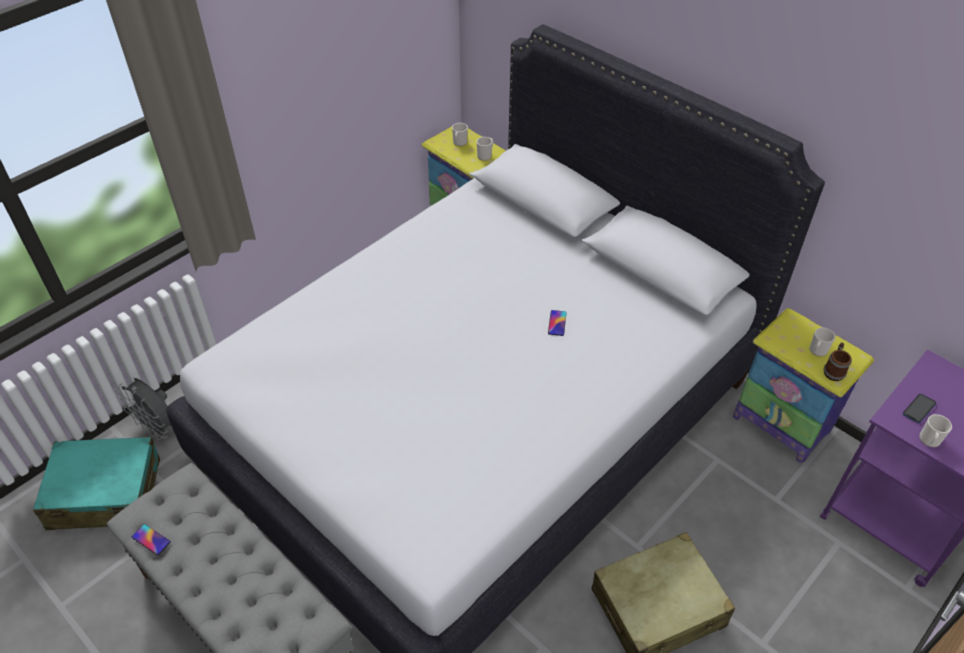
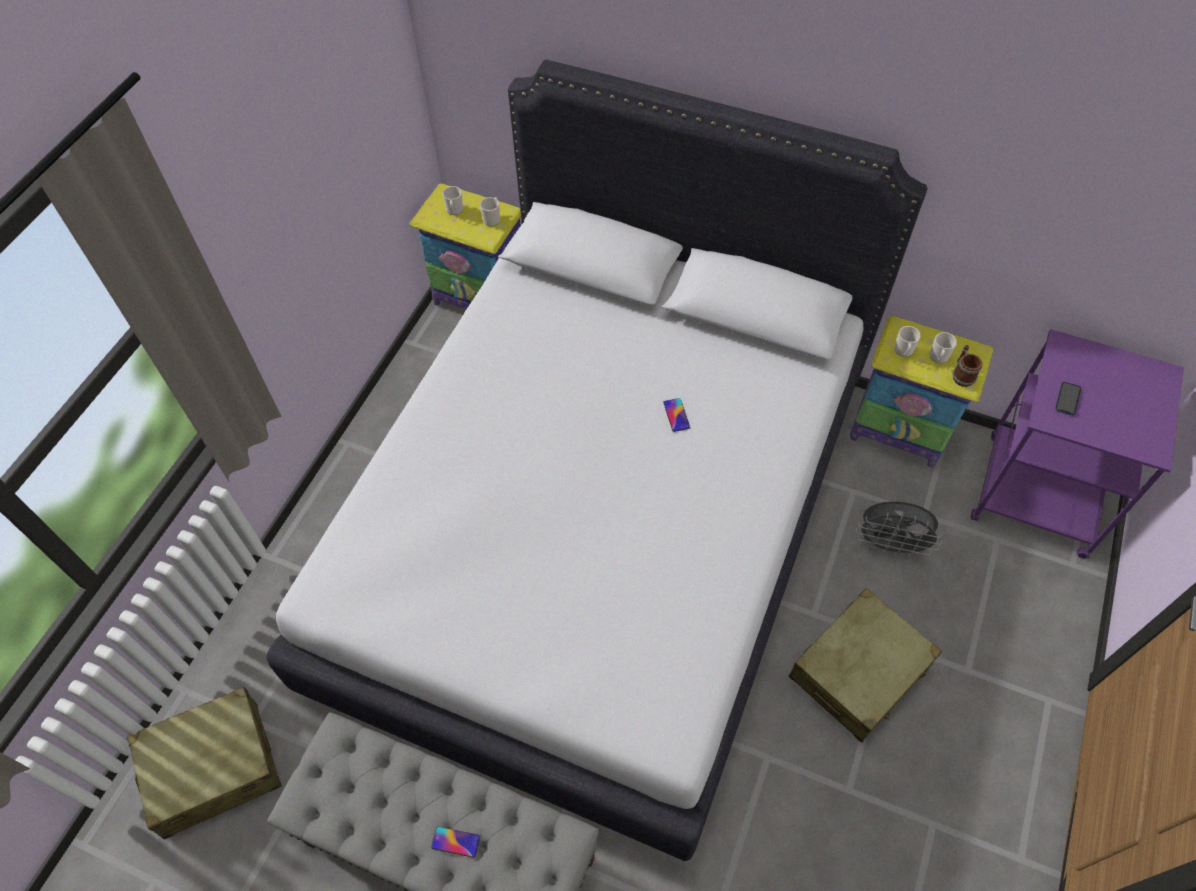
camera: 20 degrees left, 10 degrees up
(105, 493) = (212, 768): turquoise suitcase -> beige suitcase
(151, 539) = (334, 822): phone -> phone (455, 842)
(157, 427) = (234, 666): grey fan -> grey fan (890, 546)
(929, 441) = (1089, 431): mug -> mug (903, 351)

